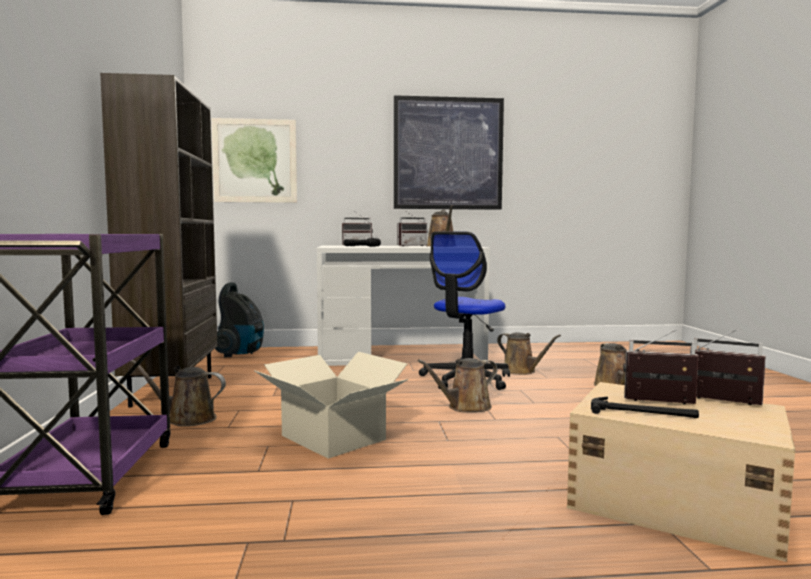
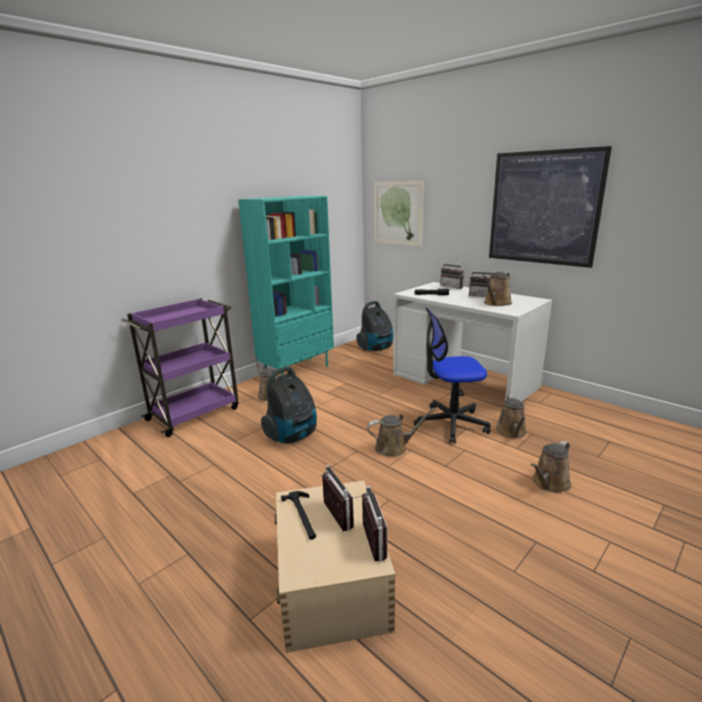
camera: 50 degrees right, 15 degrees up
(172, 391) = (297, 370): brown bookcase -> turquoise bookcase
(334, 437) = (292, 436): cardboard box -> vacuum cleaner
(465, 407) = (394, 448): brown watering can -> brown watering can turned 150 degrees clockwise

